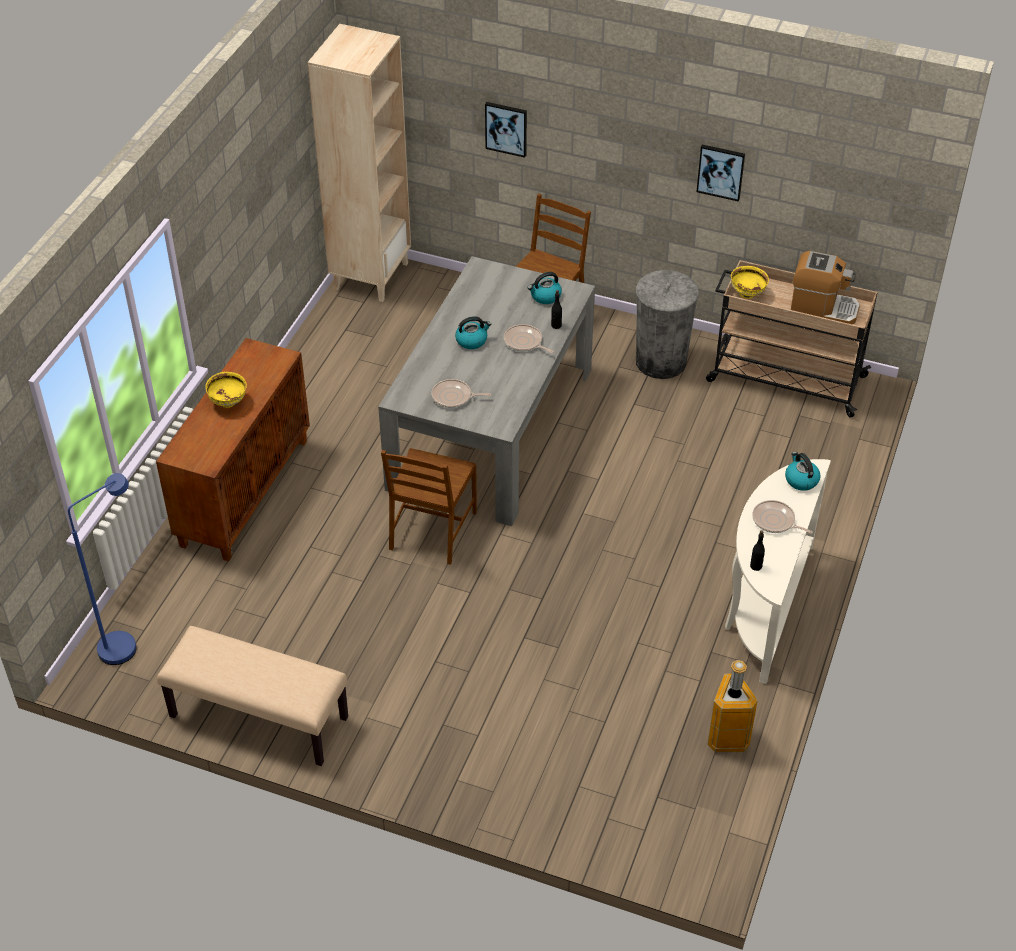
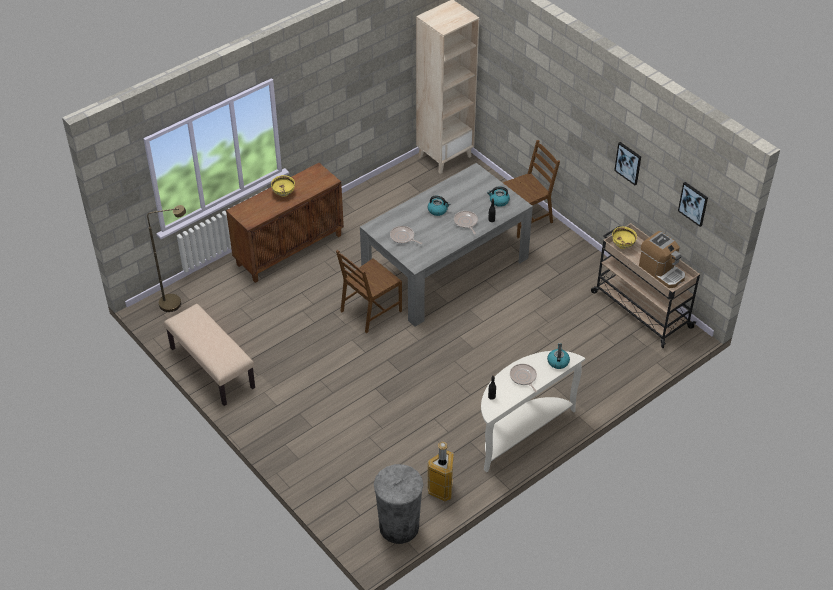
camera: 30 degrees right, 0 degrees up
(125, 643) = (176, 302): blue floor lamp -> brown floor lamp
(506, 128) = (526, 93): picture -> picture (693, 203)
(661, 361) = (573, 269): grey trash can -> grey trash can (399, 527)

